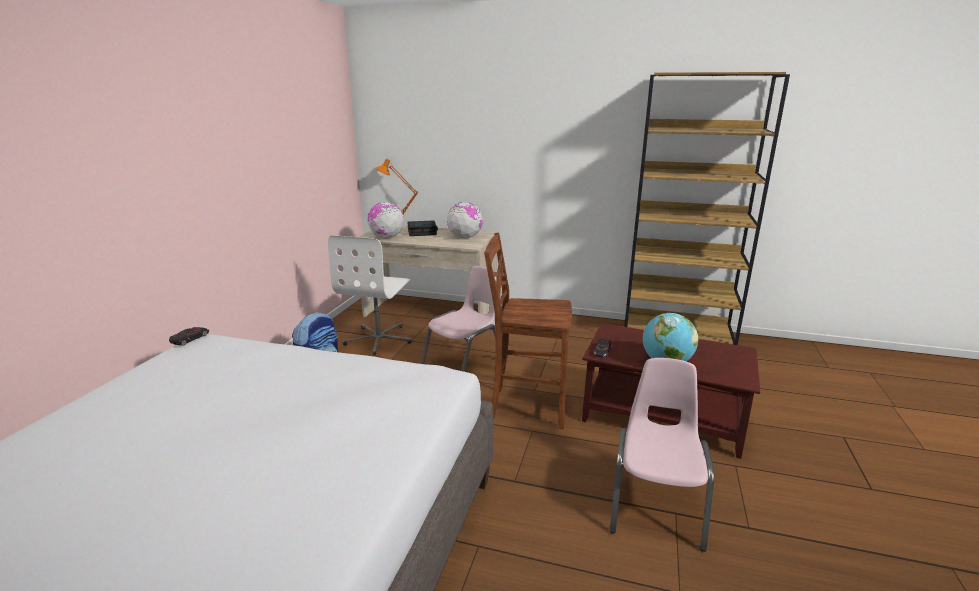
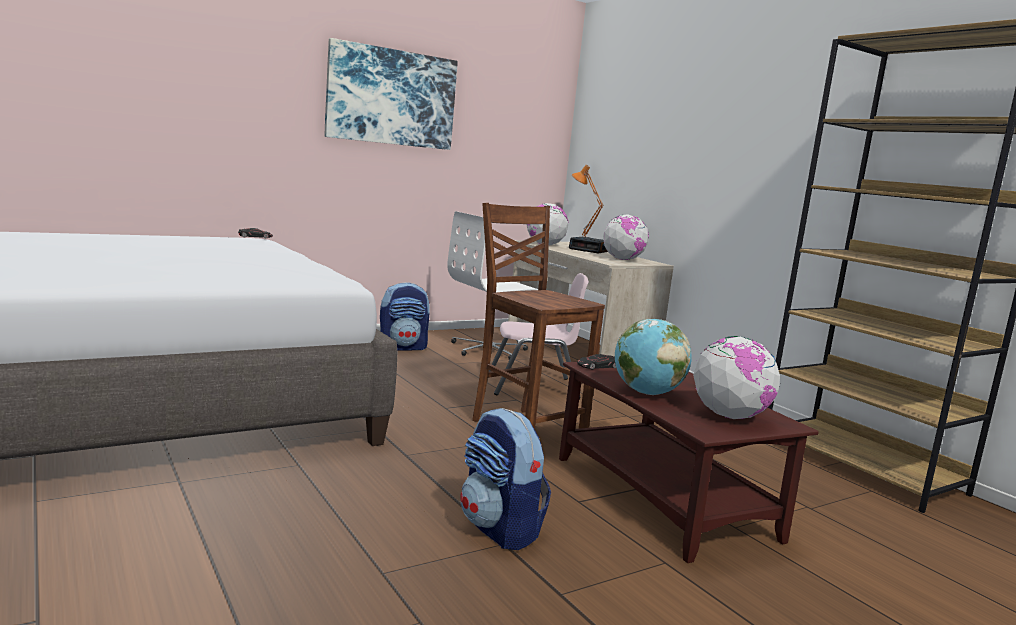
camera: 40 degrees right, 10 degrees down
(231, 135) = (391, 97): none -> picture
(656, 503) = (500, 529): pink chair -> backpack
(721, 360) = (729, 416): none -> globe

